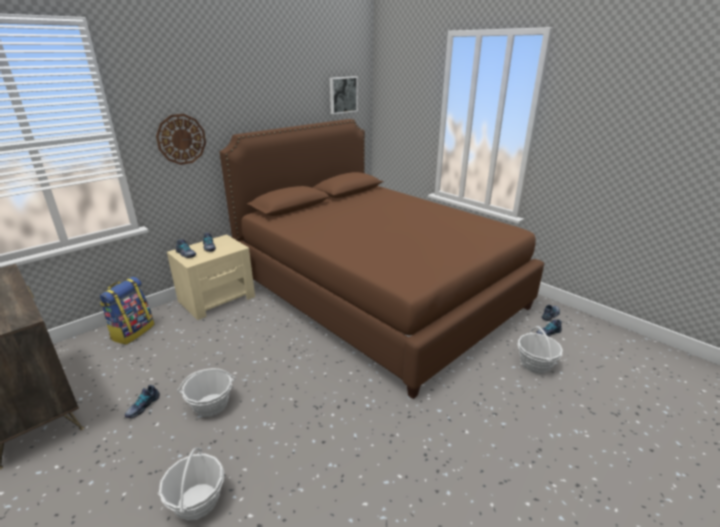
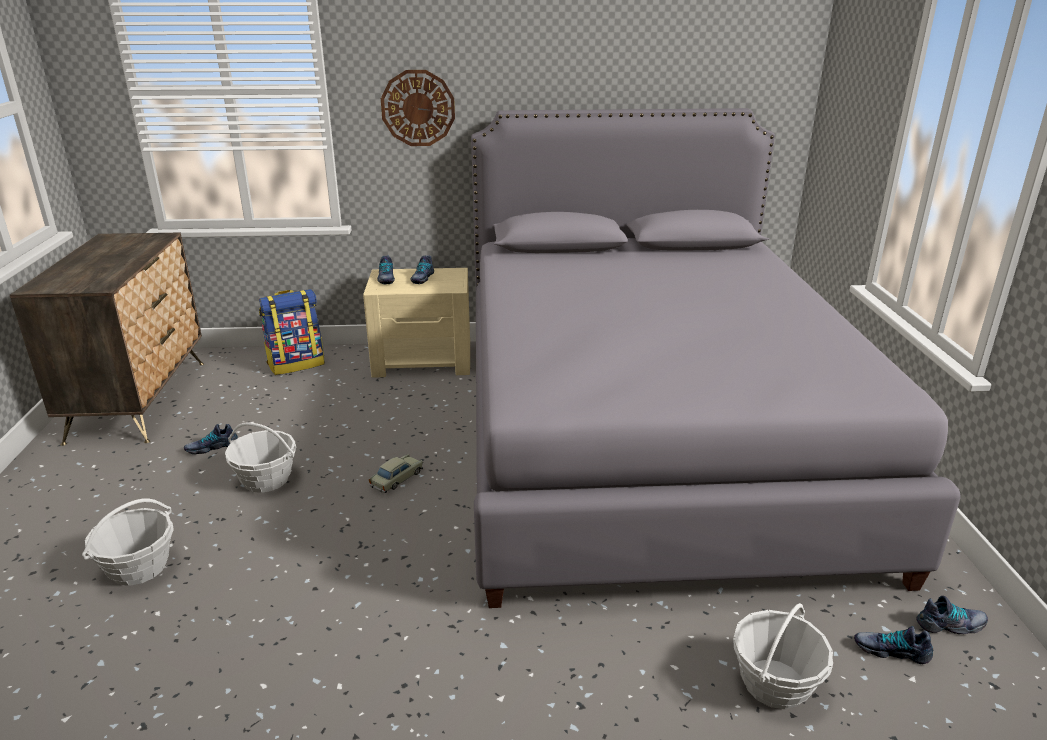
camera: 40 degrees right, 0 degrees up
(289, 365) = (396, 479): none -> beige toy car
(342, 95) = (742, 61): picture -> none
(377, 293) = (646, 437): brown bed -> grey bed

